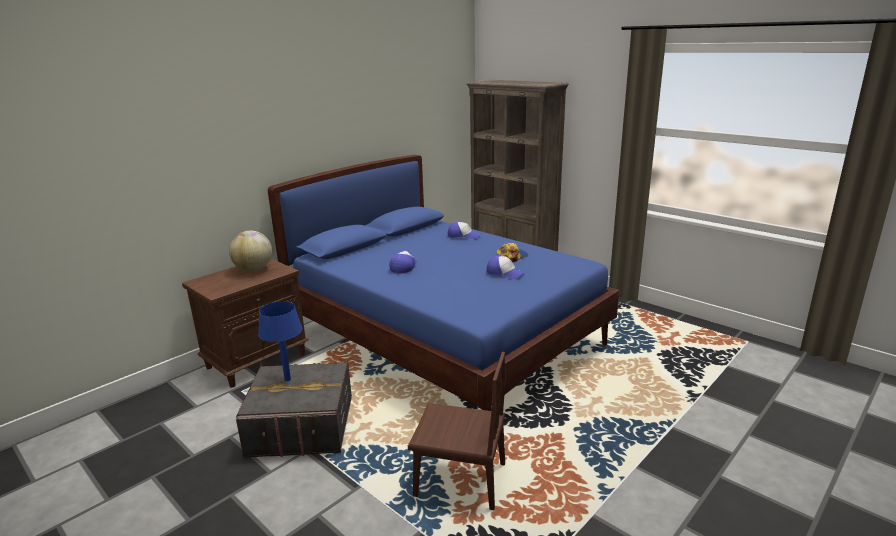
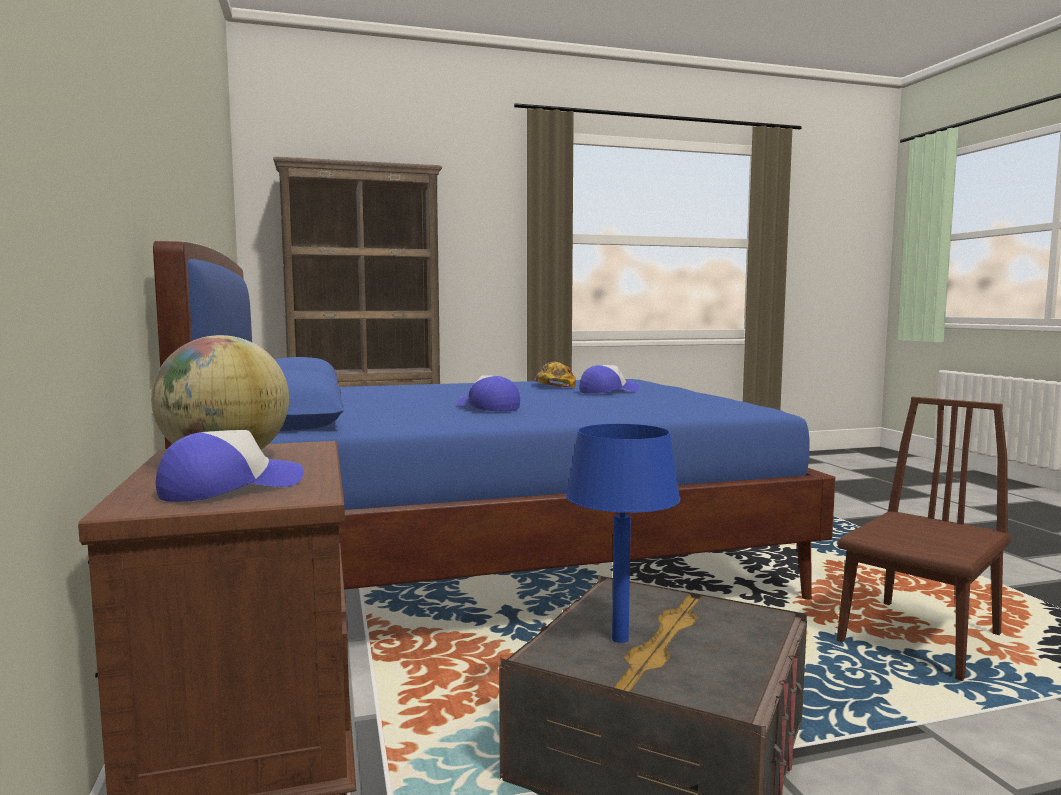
camera: 60 degrees left, 15 degrees down
(463, 236) = (420, 387): cap -> cap (230, 488)

